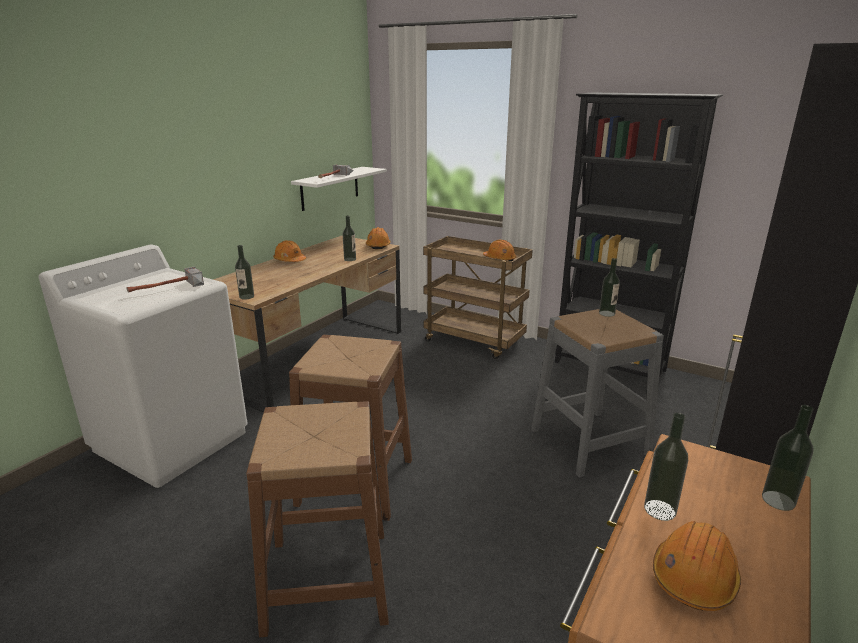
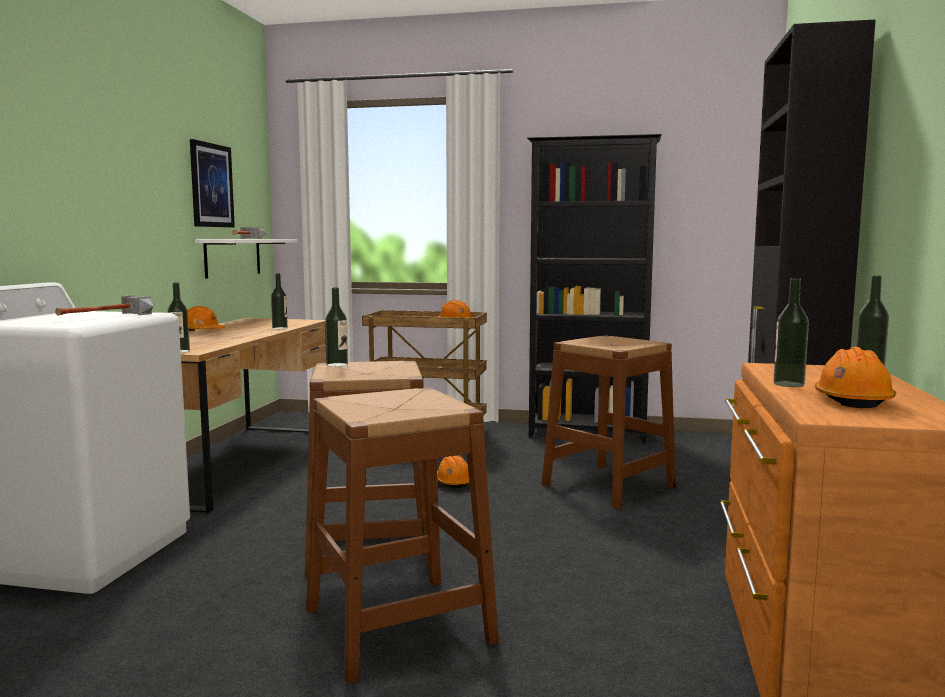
camera: 20 degrees left, 15 degrees down
(307, 132) = (211, 185): none -> picture
(378, 245) = (302, 320): orange hard hat -> orange hard hat (453, 482)
(589, 442) = (608, 485): grey stool -> brown stool
(607, 313) = (606, 337): bottle -> bottle (337, 365)

